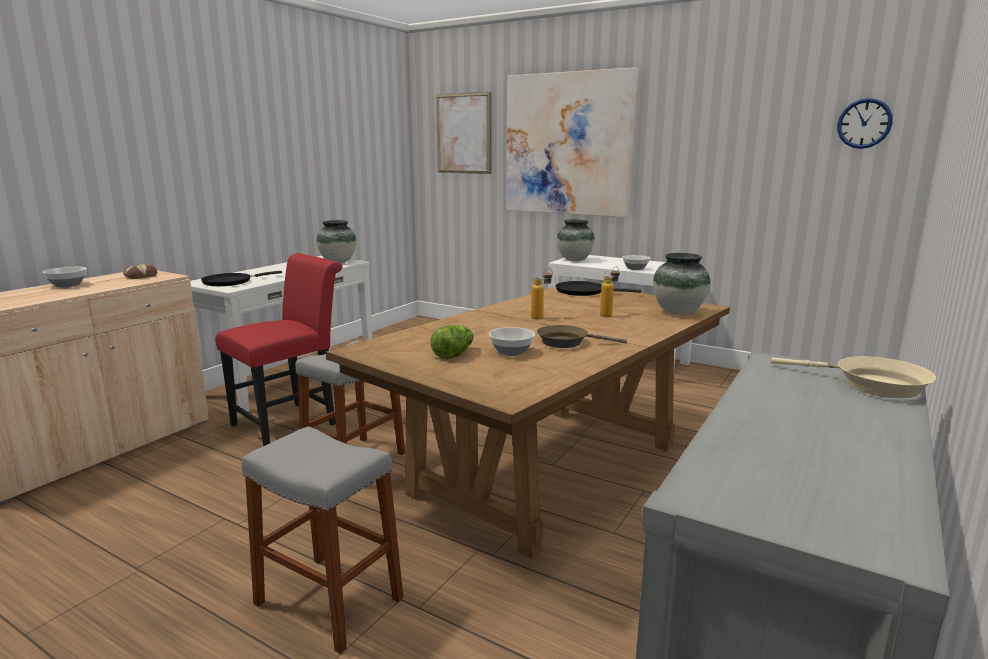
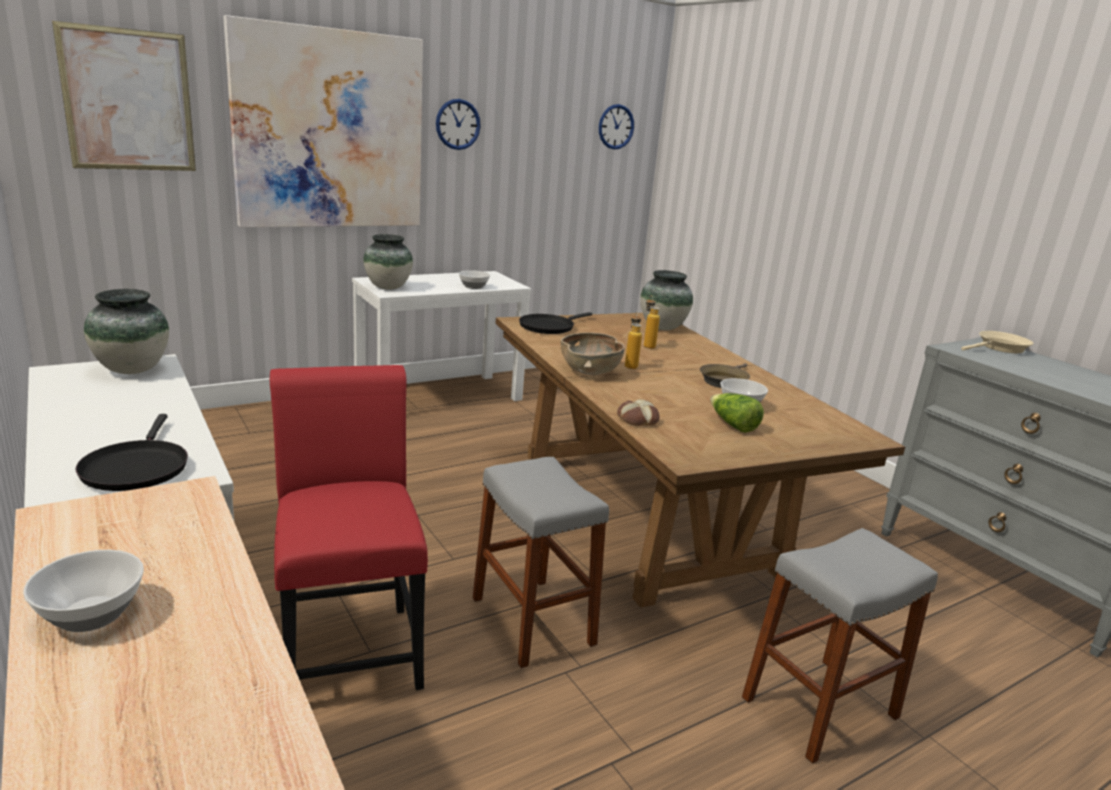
camera: 65 degrees left, 5 degrees up
(141, 276) = (131, 520): bread -> bread (637, 419)
(501, 311) = (590, 371): none -> brown bowl
(670, 133) = (458, 124): none -> wall clock

